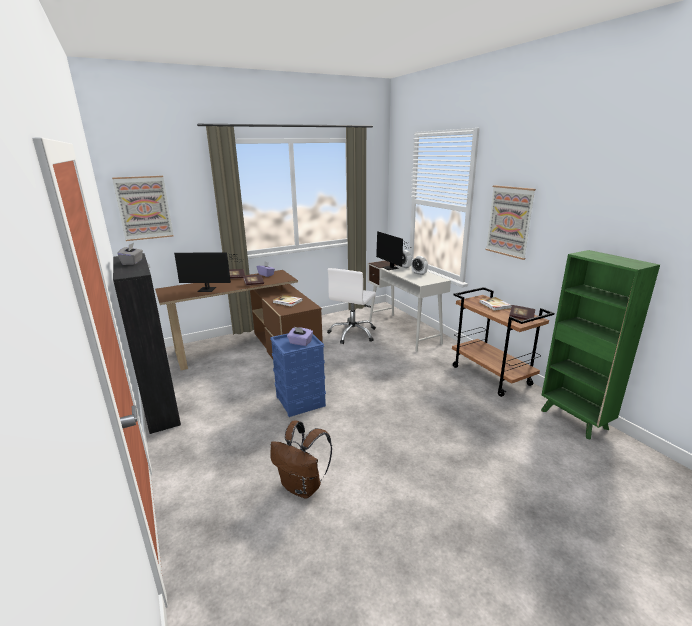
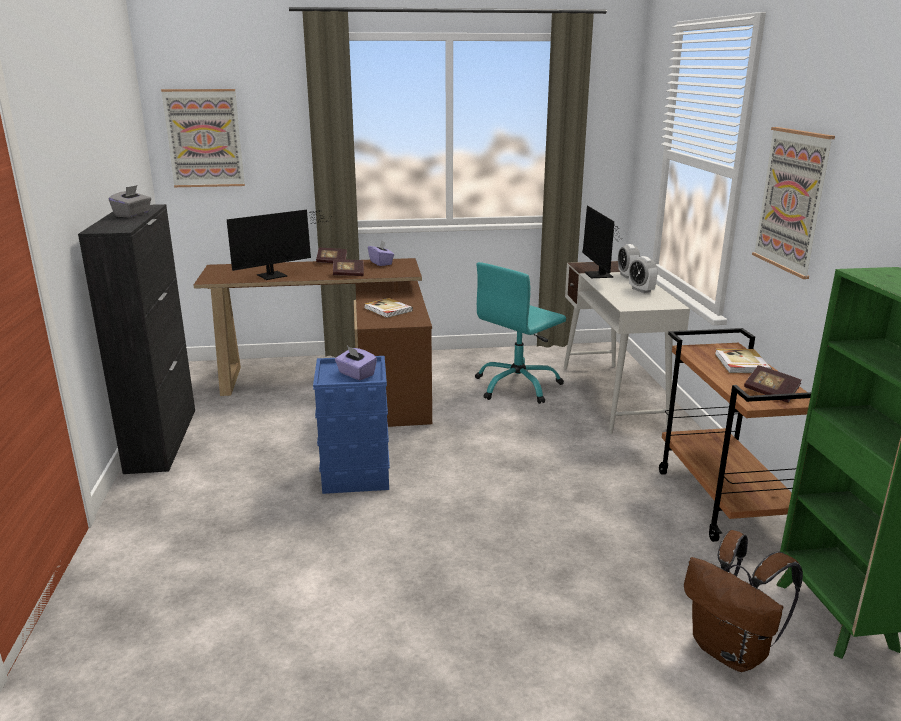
camera: 20 degrees right, 0 degrees up
(209, 290) = (276, 275): monitor -> monitor turned 60 degrees counterclockwise
(303, 487) = (271, 597): brown backpack -> brown backpack (731, 651)
(353, 334) = (517, 386): white office chair -> turquoise office chair

